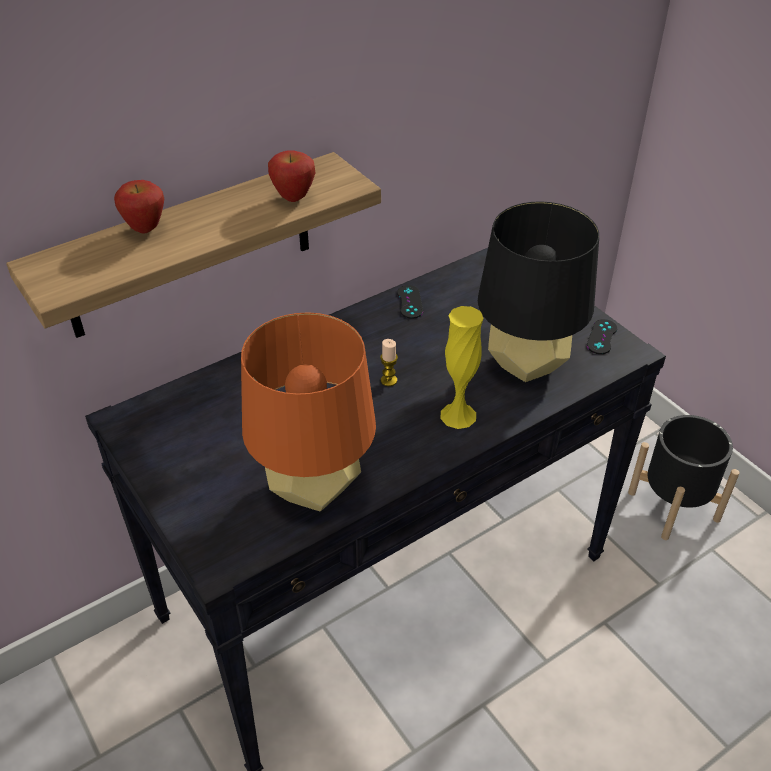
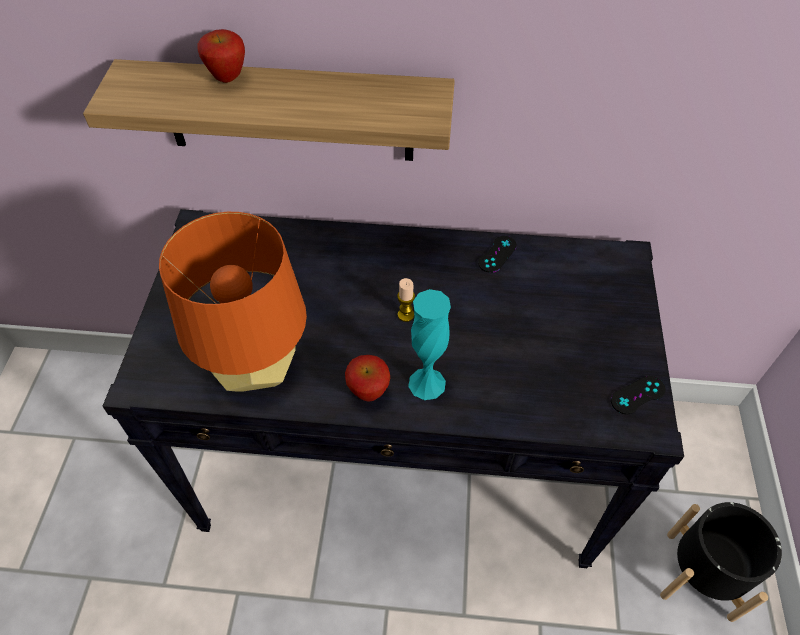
camera: 40 degrees right, 10 degrees up
(293, 198) = (366, 107): apple -> apple (368, 393)
(458, 415) = (427, 383): yellow vase -> turquoise vase
(527, 365) = (535, 376): black table lamp -> none

